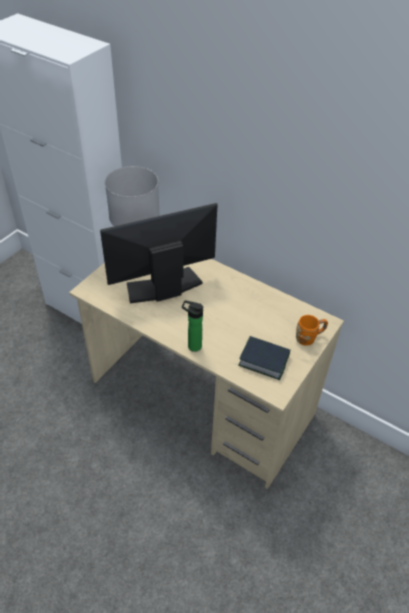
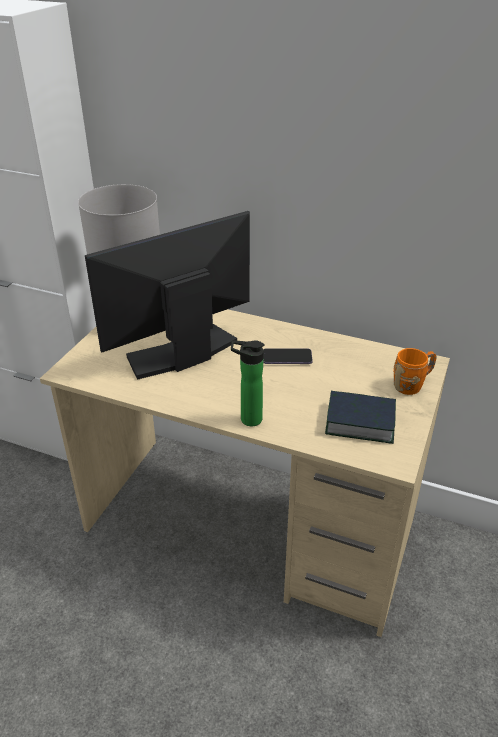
camera: 10 degrees left, 10 degrees down
(232, 302) = (287, 358): none -> phone

